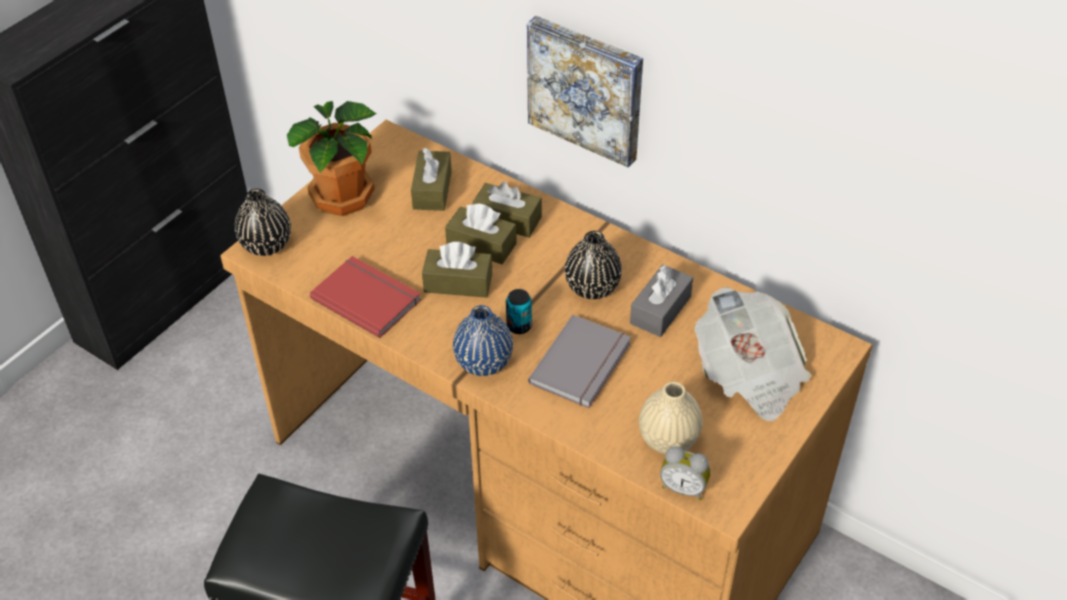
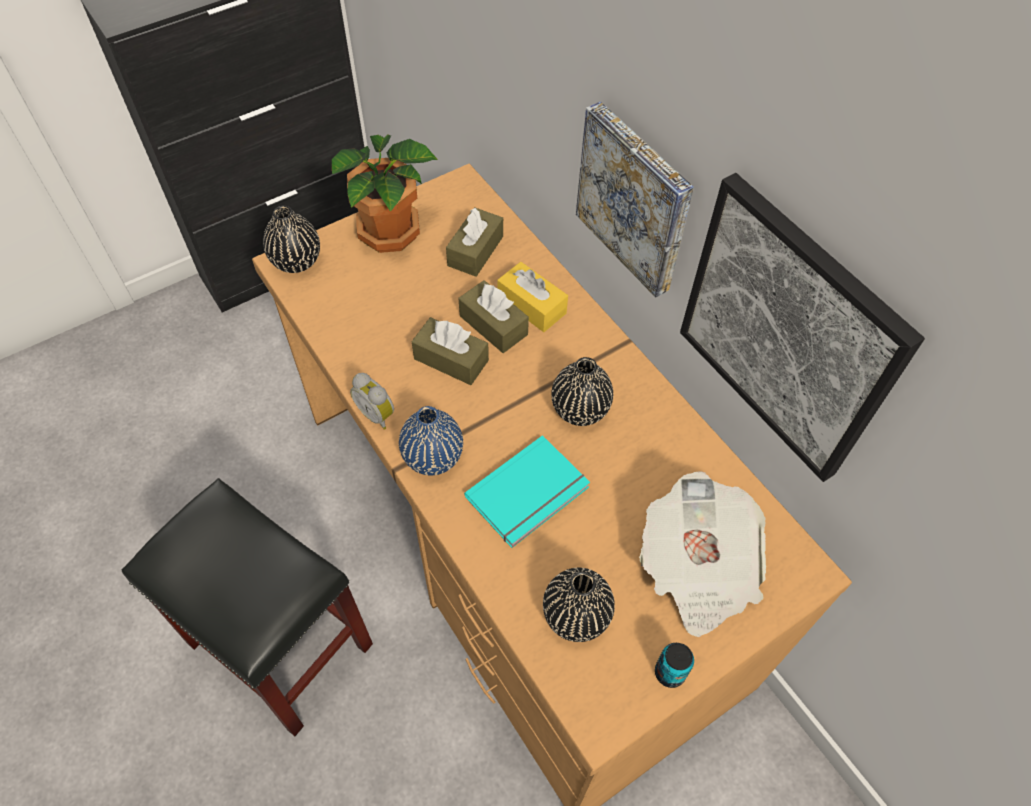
camera: 20 degrees right, 10 degrees up
(367, 297) = (359, 347): red book -> none
(507, 219) = (531, 305): brown tissue box -> yellow tissue box
(519, 326) = (486, 428): can -> can (670, 672)
(583, 364) = (530, 494): grey book -> turquoise book
(660, 310) = (638, 459): grey tissue box -> none
(668, 439) = (576, 615): beige vase -> black vase
(683, 488) = (565, 681): alarm clock -> alarm clock (377, 414)
(755, 147) = (788, 331): none -> picture

